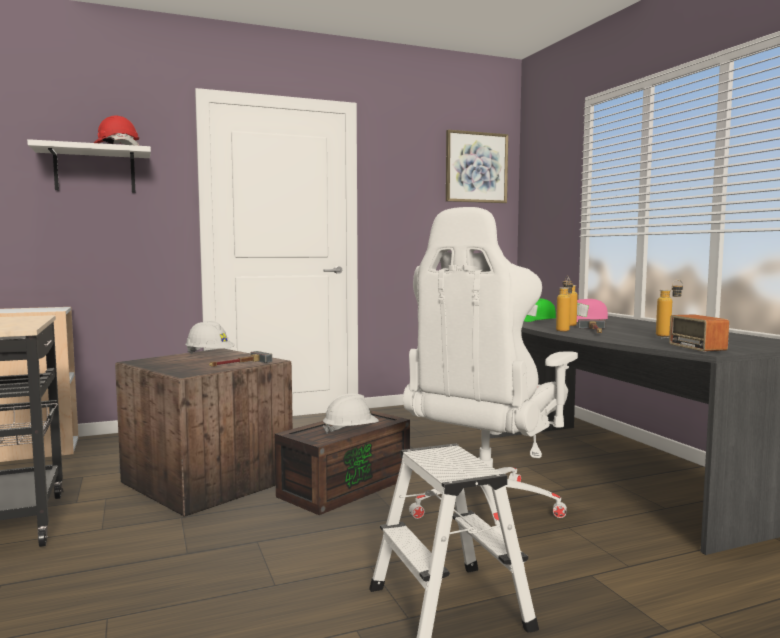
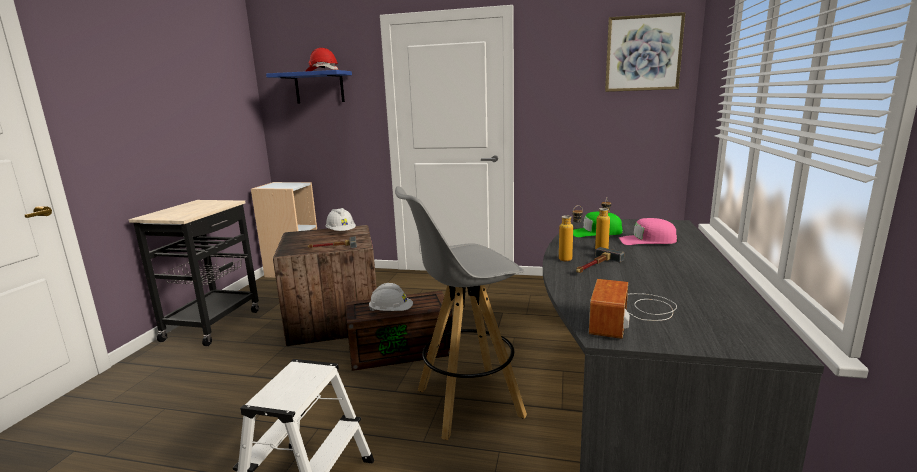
camera: 35 degrees right, 10 degrees up
(95, 170) = (319, 87): white shelf -> blue shelf
(484, 506) = (466, 402): white office chair -> grey stool
(668, 335) = (653, 289): bottle -> none

